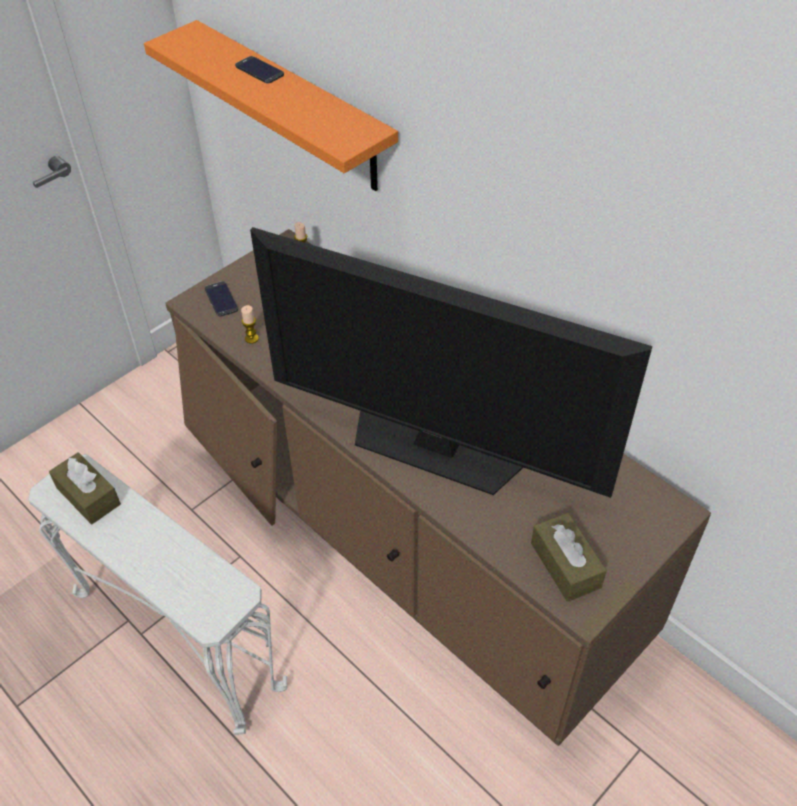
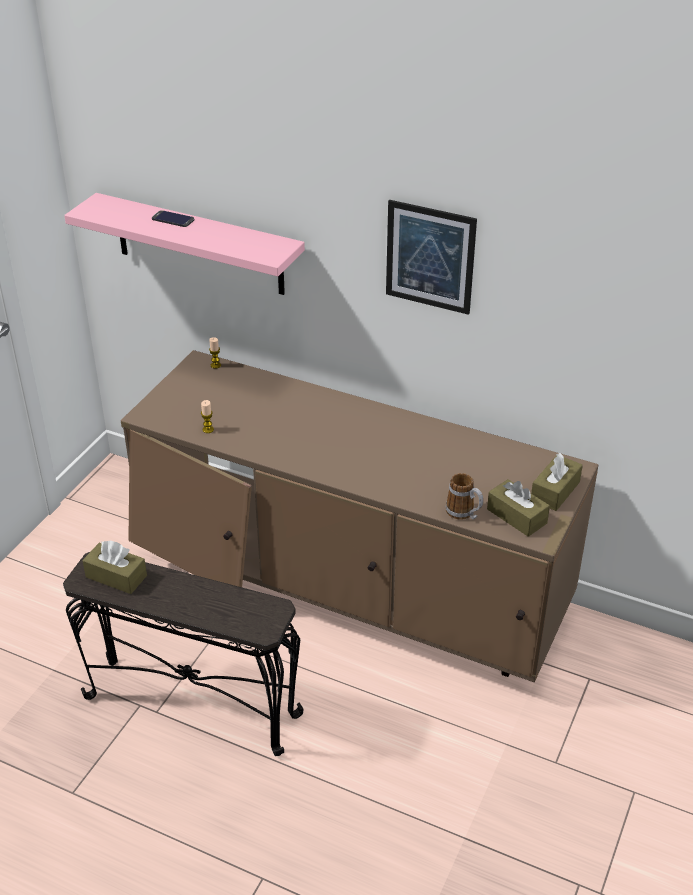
camera: 20 degrees left, 10 degrees down
(179, 640) = (192, 707): white side table -> black side table
(221, 299) = (167, 408): phone -> none
(293, 107) = (199, 244): orange shelf -> pink shelf
(436, 446) = (389, 468): television -> none
(498, 541) = (464, 514): none -> mug
(538, 188) = (430, 257): none -> picture
(633, 540) = (555, 491): none -> brown tissue box

